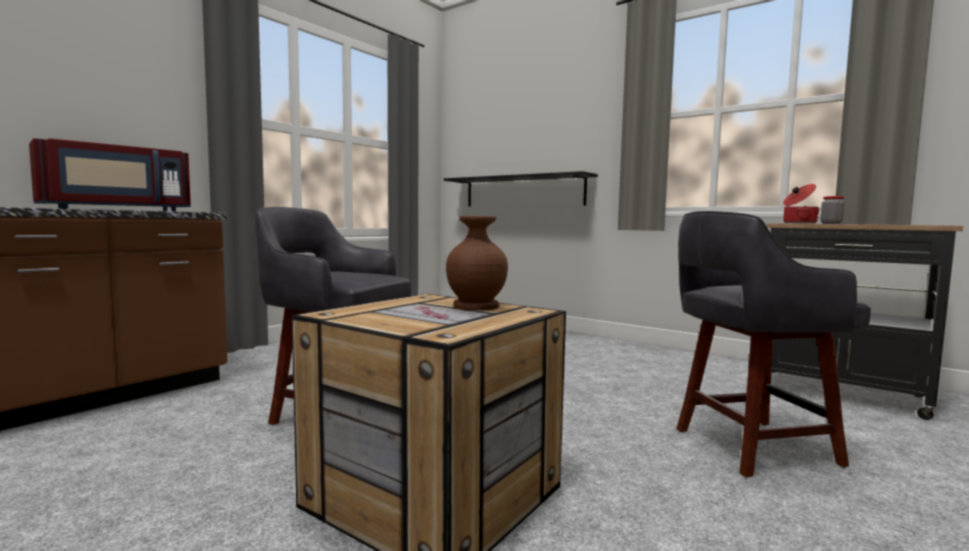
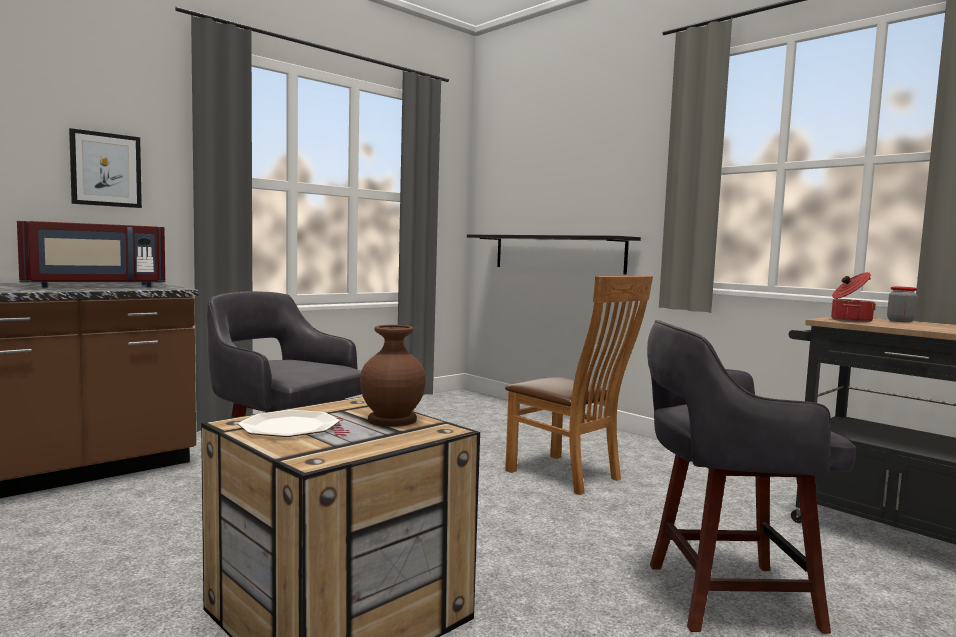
camera: 10 degrees right, 0 degrees up
(118, 100) = (106, 169): none -> picture
(385, 313) = (290, 426): none -> plate
(566, 368) = (569, 476): none -> brown chair

